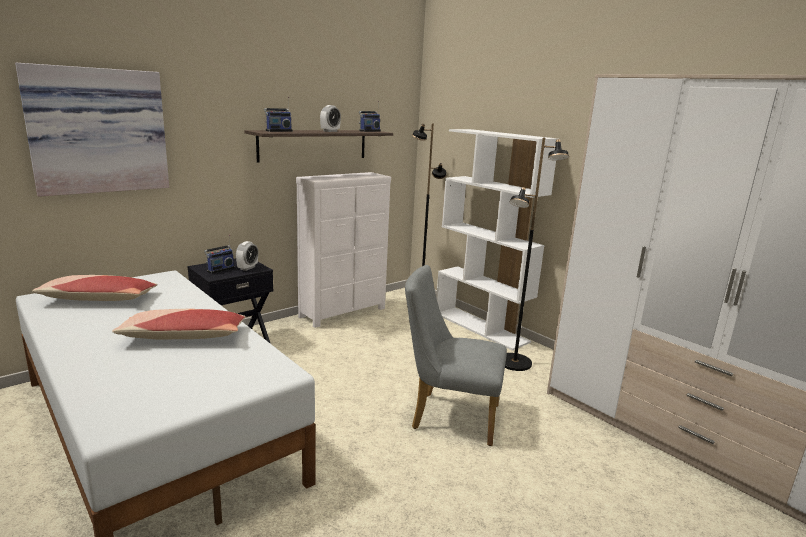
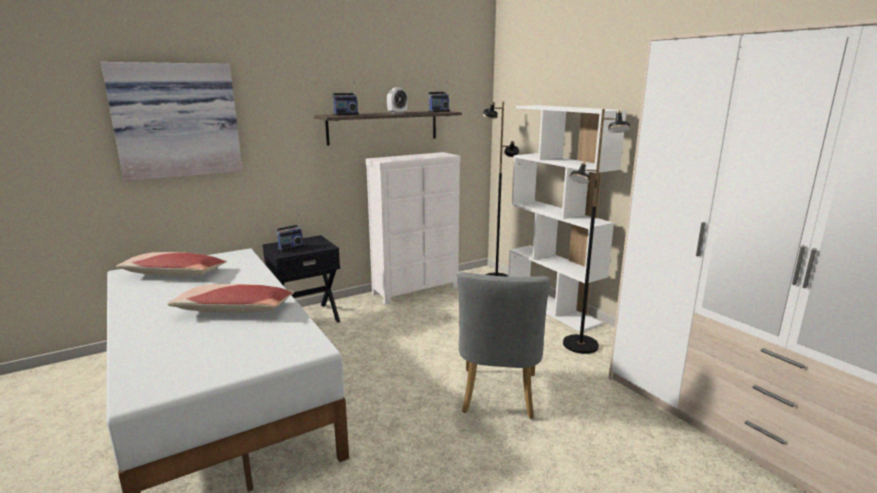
camera: 10 degrees right, 0 degrees up
(247, 268) = (316, 246): alarm clock -> none
(448, 416) = (498, 397): grey chair -> grey chair turned 105 degrees counterclockwise

